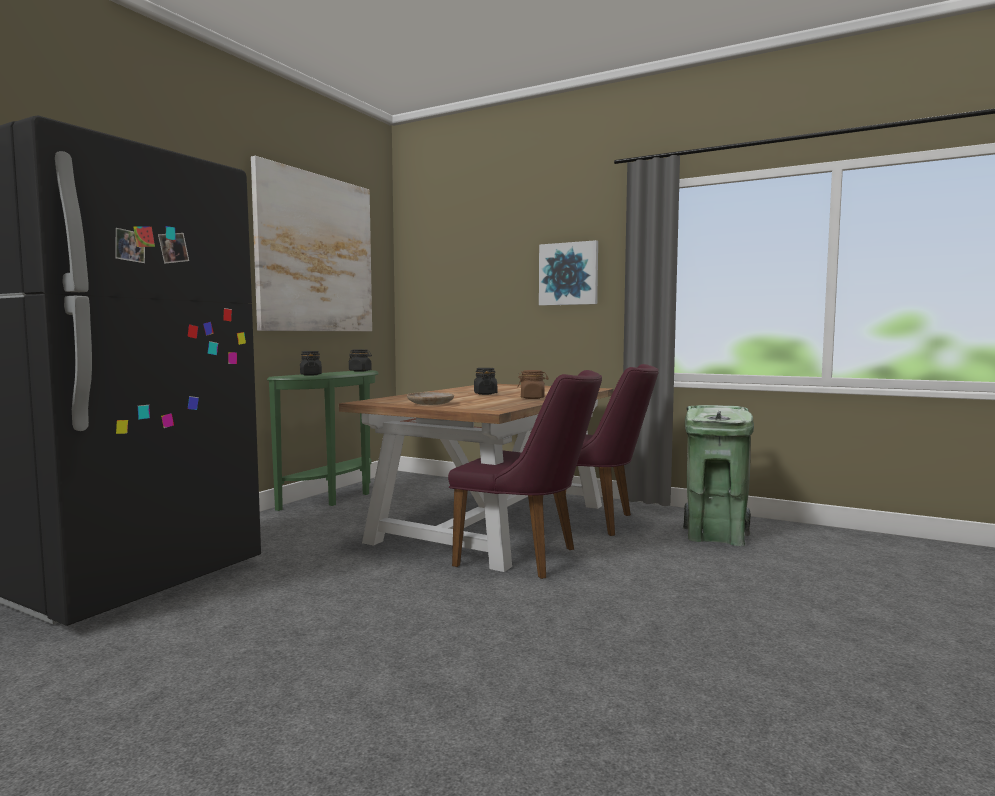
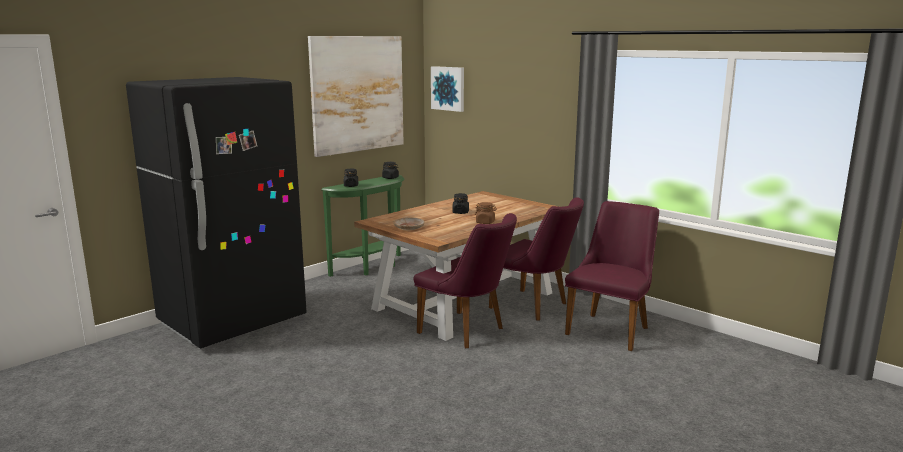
camera: 15 degrees right, 10 degrees up
(568, 274) = (542, 113): picture -> picture (448, 88)
(715, 536) = (611, 328): green trash can -> purple chair

